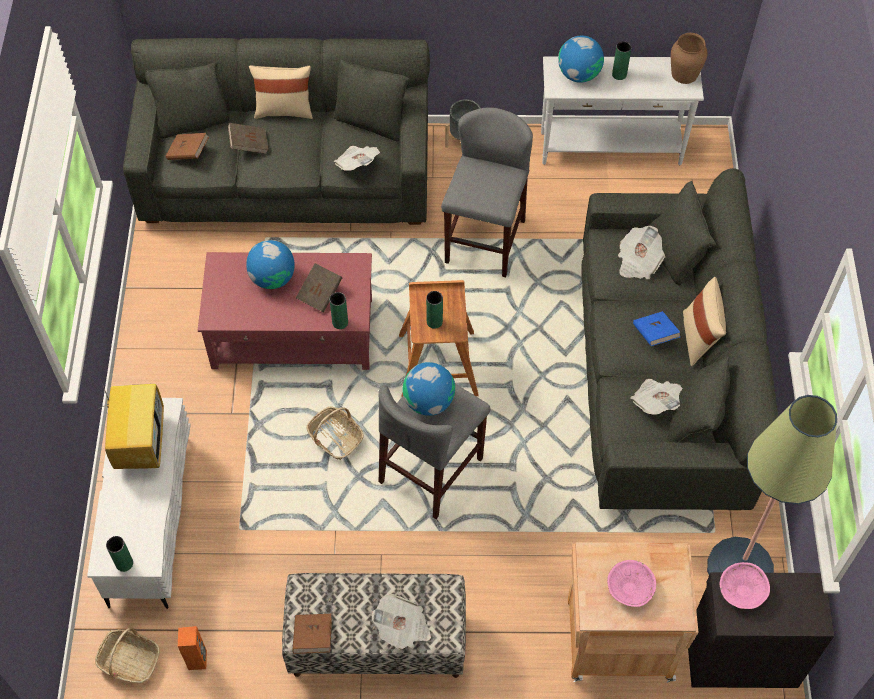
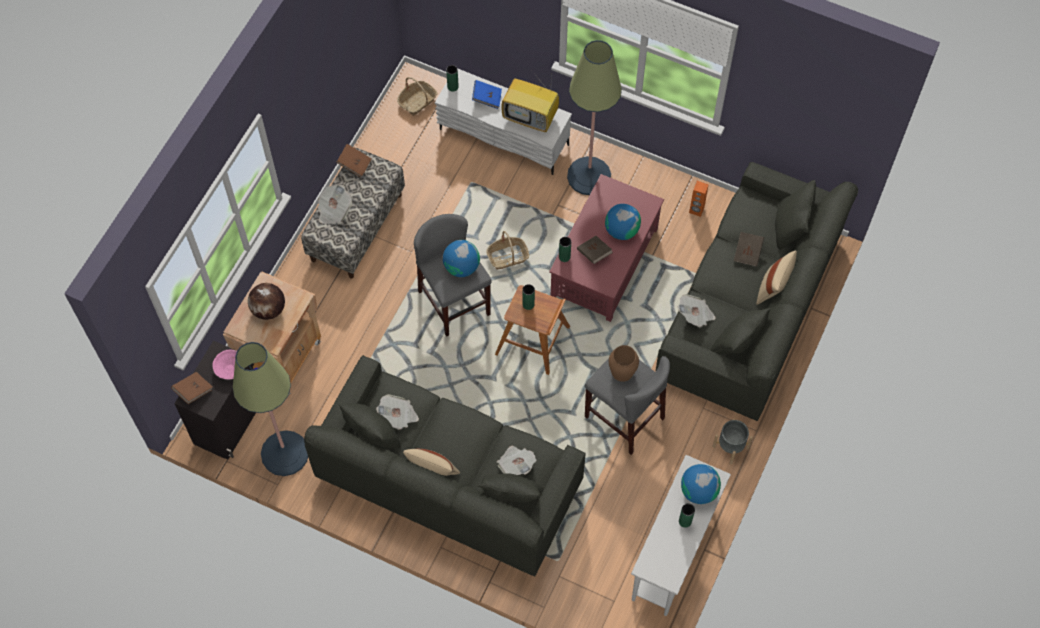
camera: 115 degrees right, 5 degrees up
(172, 395) = (589, 176): none -> floor lamp
(188, 153) = (756, 212): brown book -> brown book (193, 391)
(198, 660) = (398, 134): orange speaker -> orange speaker (696, 210)
(630, 587) = (269, 310): pink bowl -> globe
(655, 334) = (450, 442): blue book -> blue book (487, 98)
(684, 73) = (663, 572): brown vase -> brown vase (622, 371)

